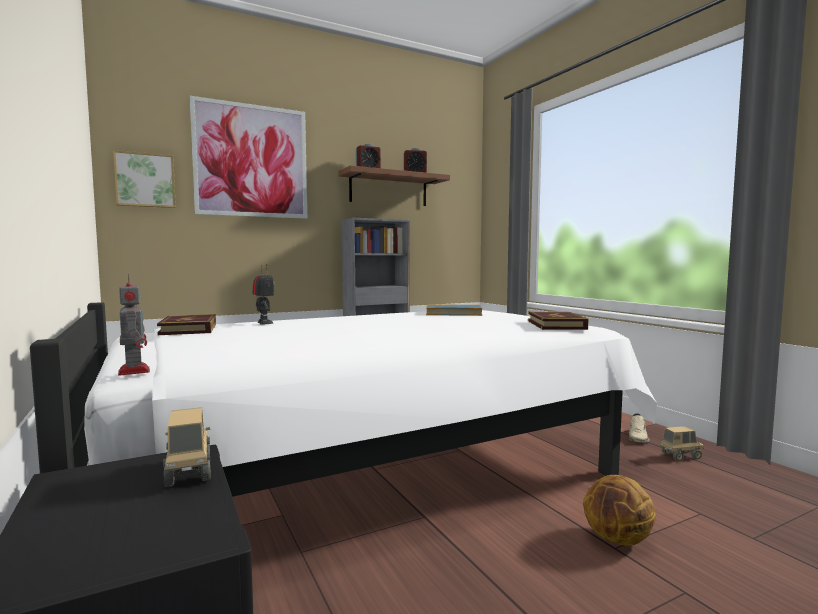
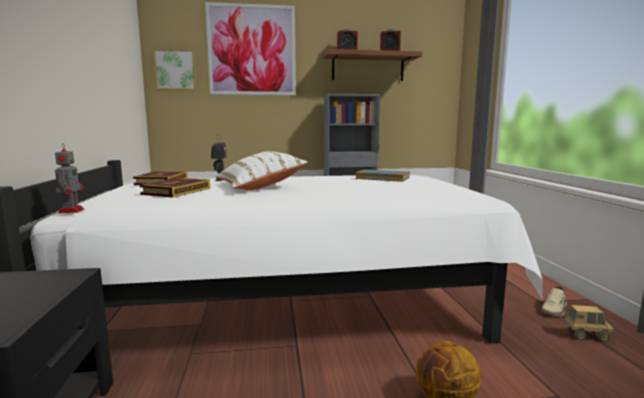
camera: 20 degrees right, 5 degrees up
(189, 473) = (55, 286): toy truck -> none
(337, 328) = (260, 186): none -> white pillow
(556, 325) = (451, 194): book -> book (177, 191)

